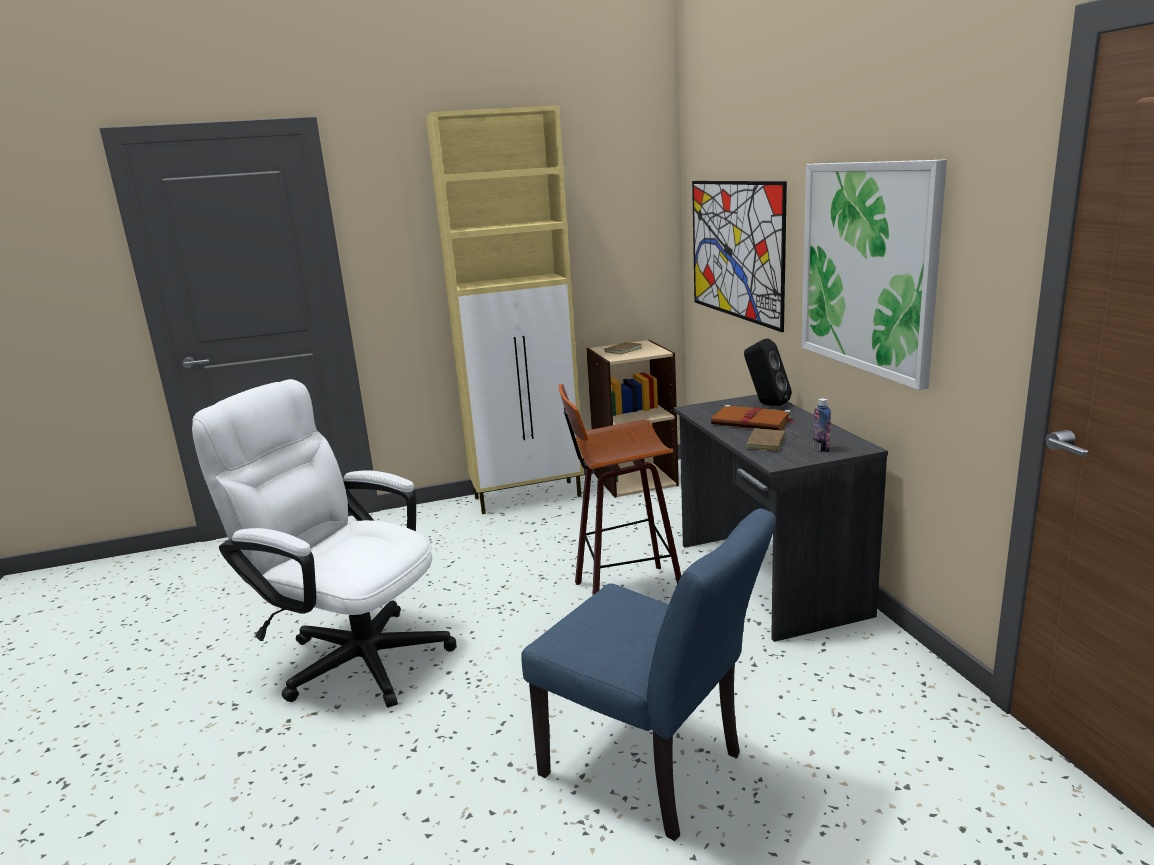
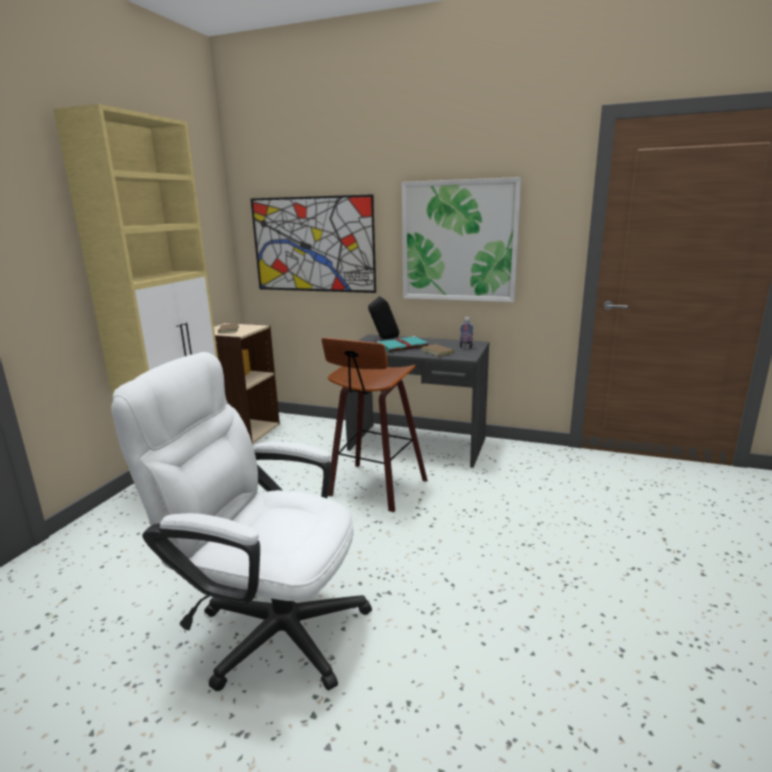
camera: 55 degrees left, 0 degrees up
(352, 655) = (268, 626): white office chair -> white office chair turned 45 degrees clockwise
(654, 770) = (543, 543): blue chair -> none
(752, 422) = (403, 346): brown book -> turquoise book

